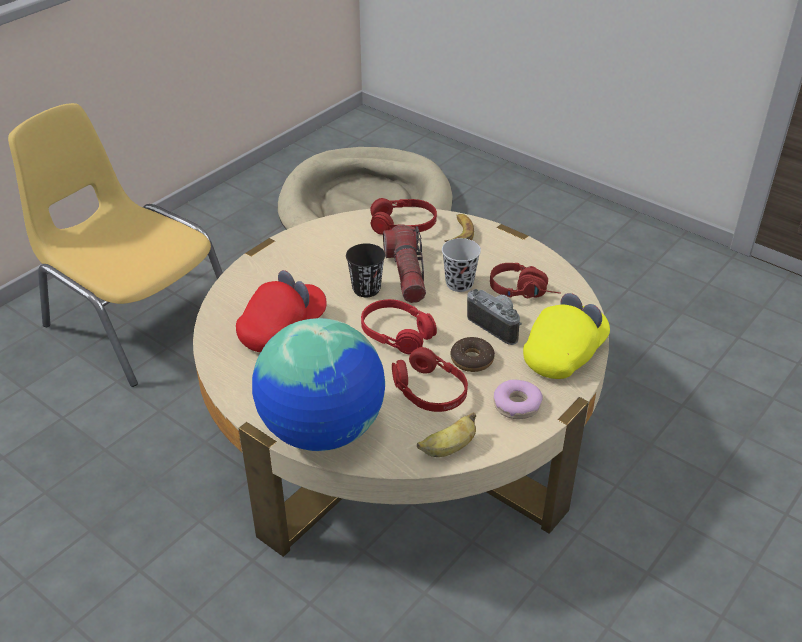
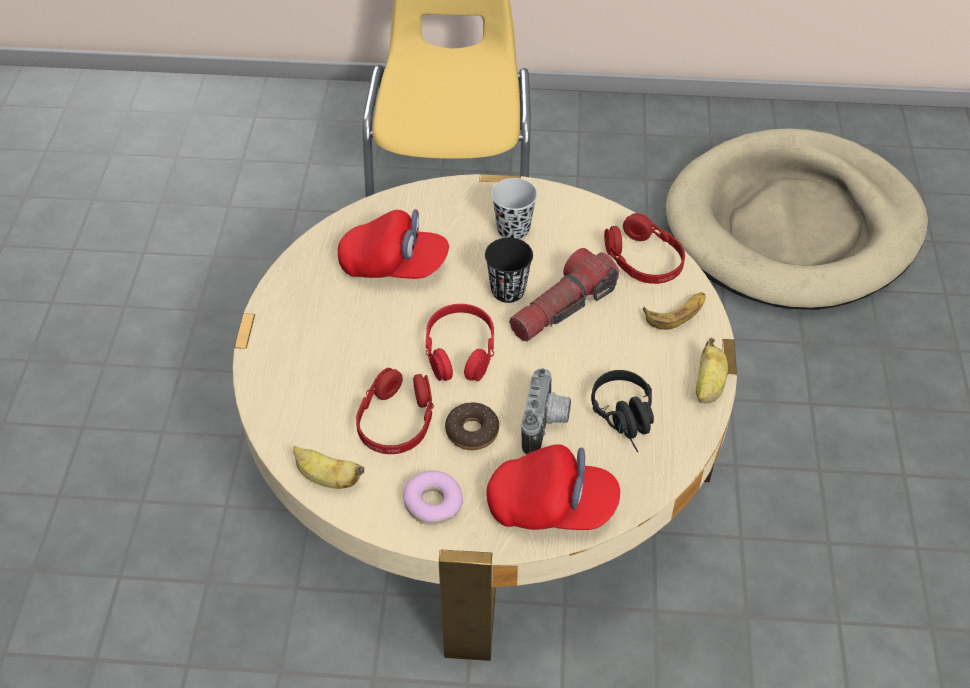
camera: 55 degrees right, 10 degrees up
(322, 430) = (281, 372): globe -> none
(459, 283) = (587, 358): black cup -> black cup (513, 230)
(524, 291) = (627, 420): red headphones -> black headphones
(528, 249) = (708, 386): none -> banana
(564, 353) = (551, 507): yellow cap -> red cap

